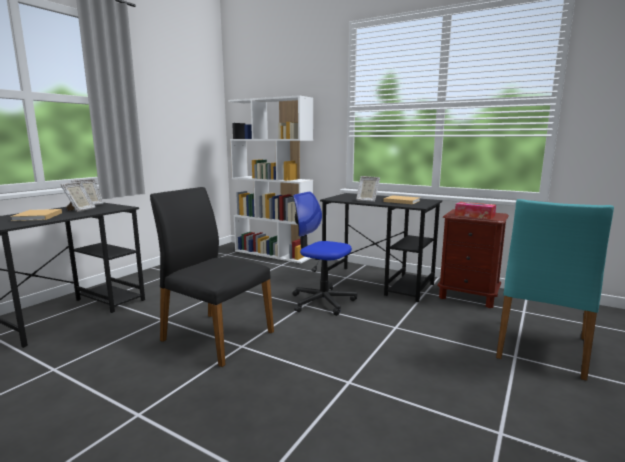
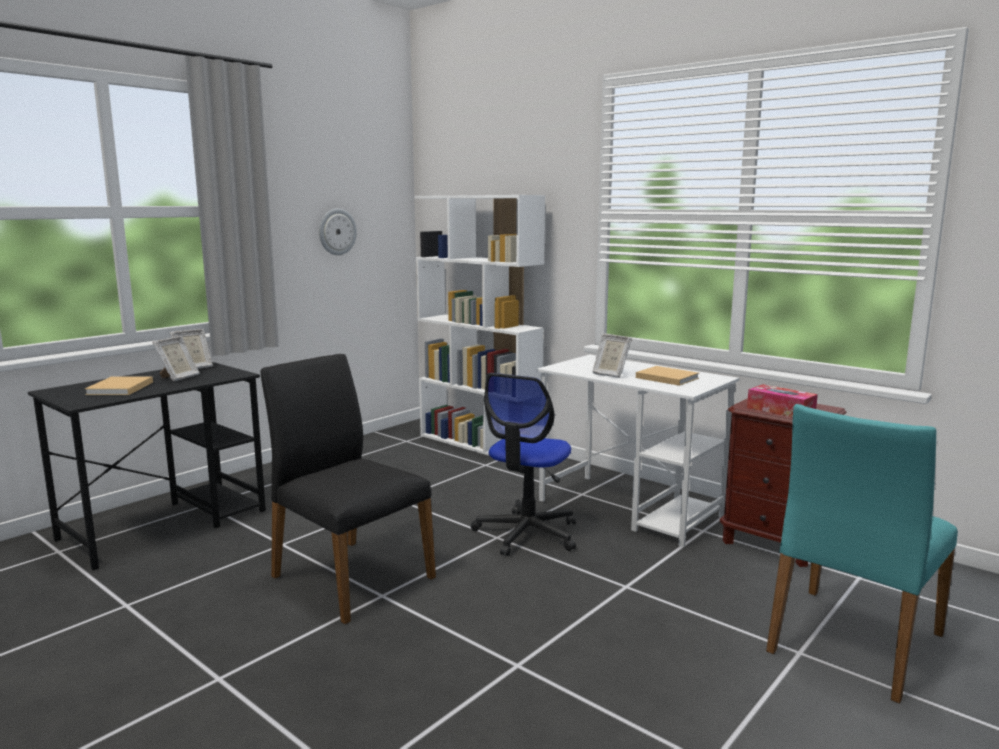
camera: 10 degrees right, 0 degrees up
(179, 121) = (337, 231): none -> wall clock
(322, 301) = (527, 534): office chair -> office chair turned 105 degrees counterclockwise
(378, 283) = (631, 509): black desk -> white desk

